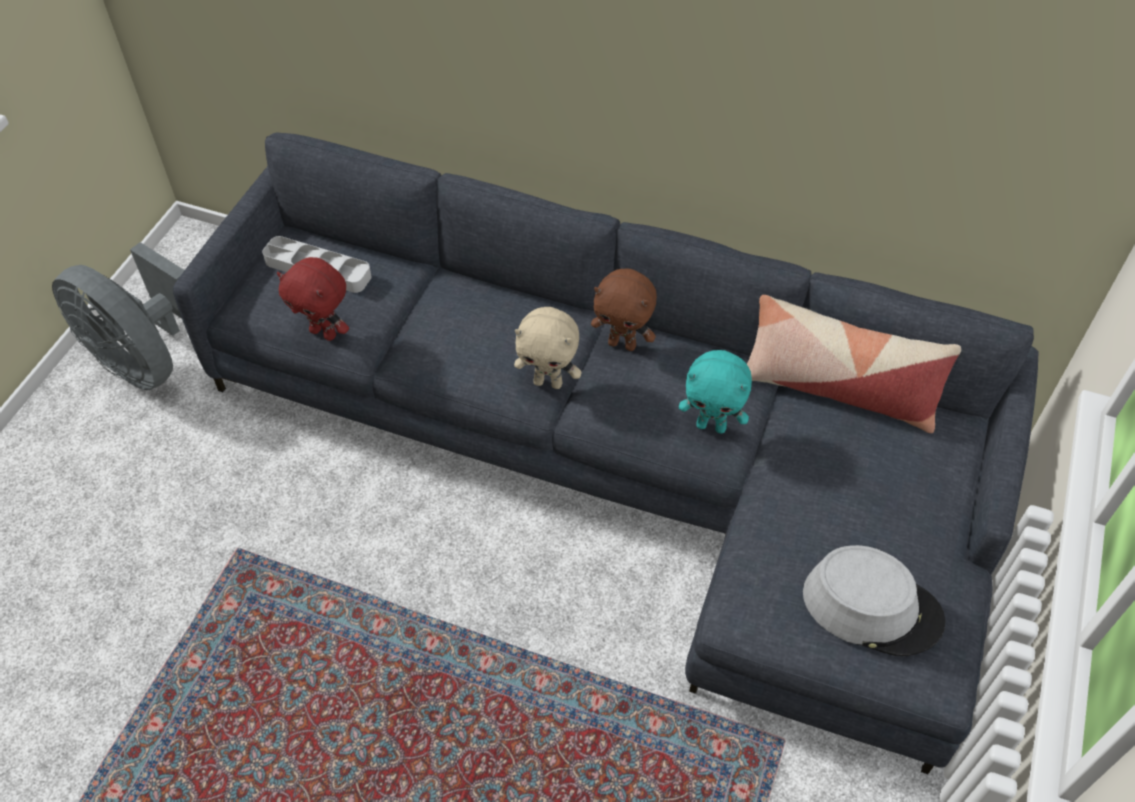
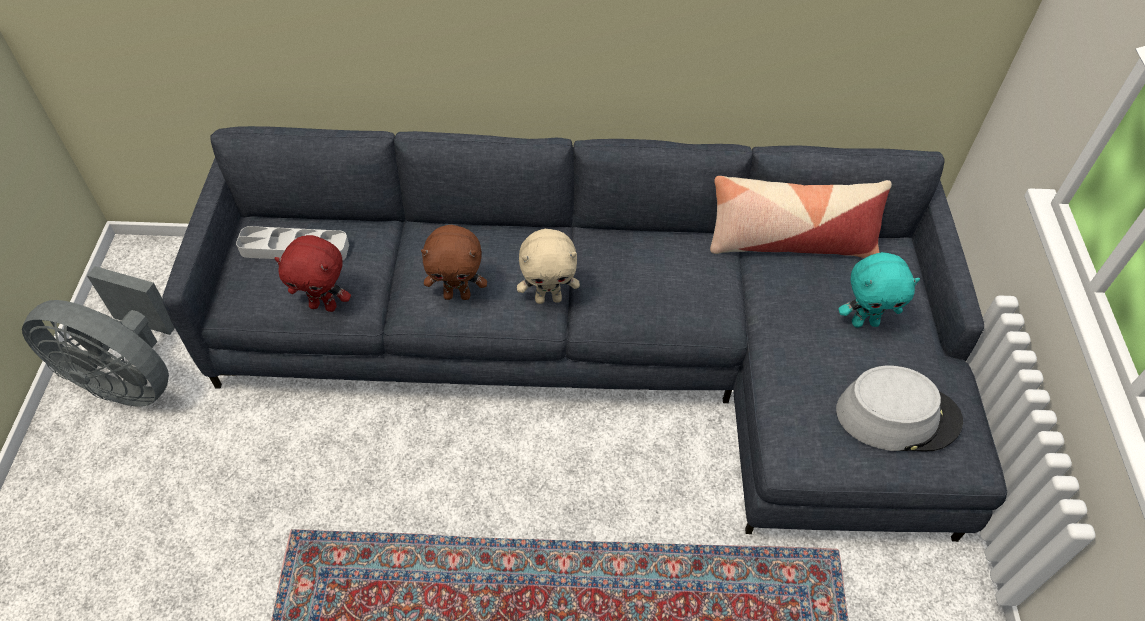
camera: 20 degrees left, 0 degrees up
(623, 344) = (598, 249): brown plush toy -> brown plush toy (457, 295)
(711, 426) = (703, 300): turquoise plush toy -> turquoise plush toy (865, 322)

